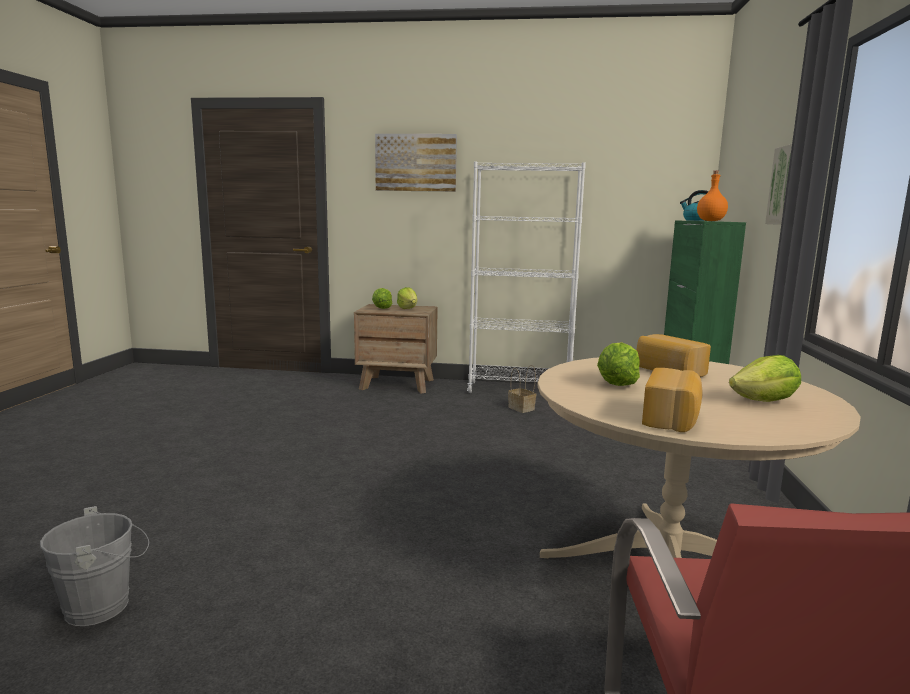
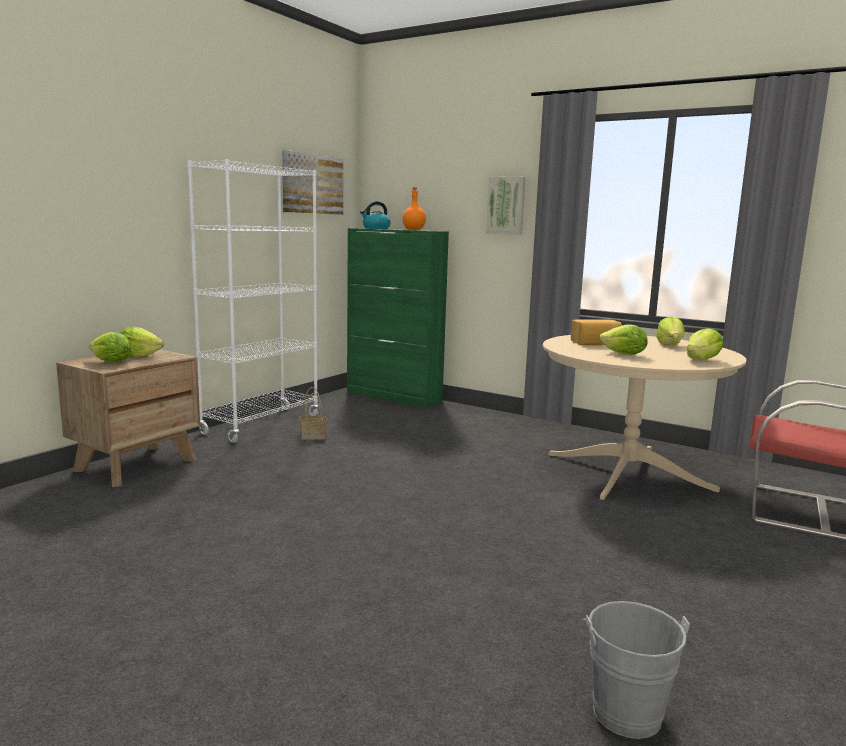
camera: 65 degrees left, 0 degrees up
(416, 163) = (104, 148): picture -> picture (312, 184)
(672, 418) = (702, 360): bread -> lettuce

